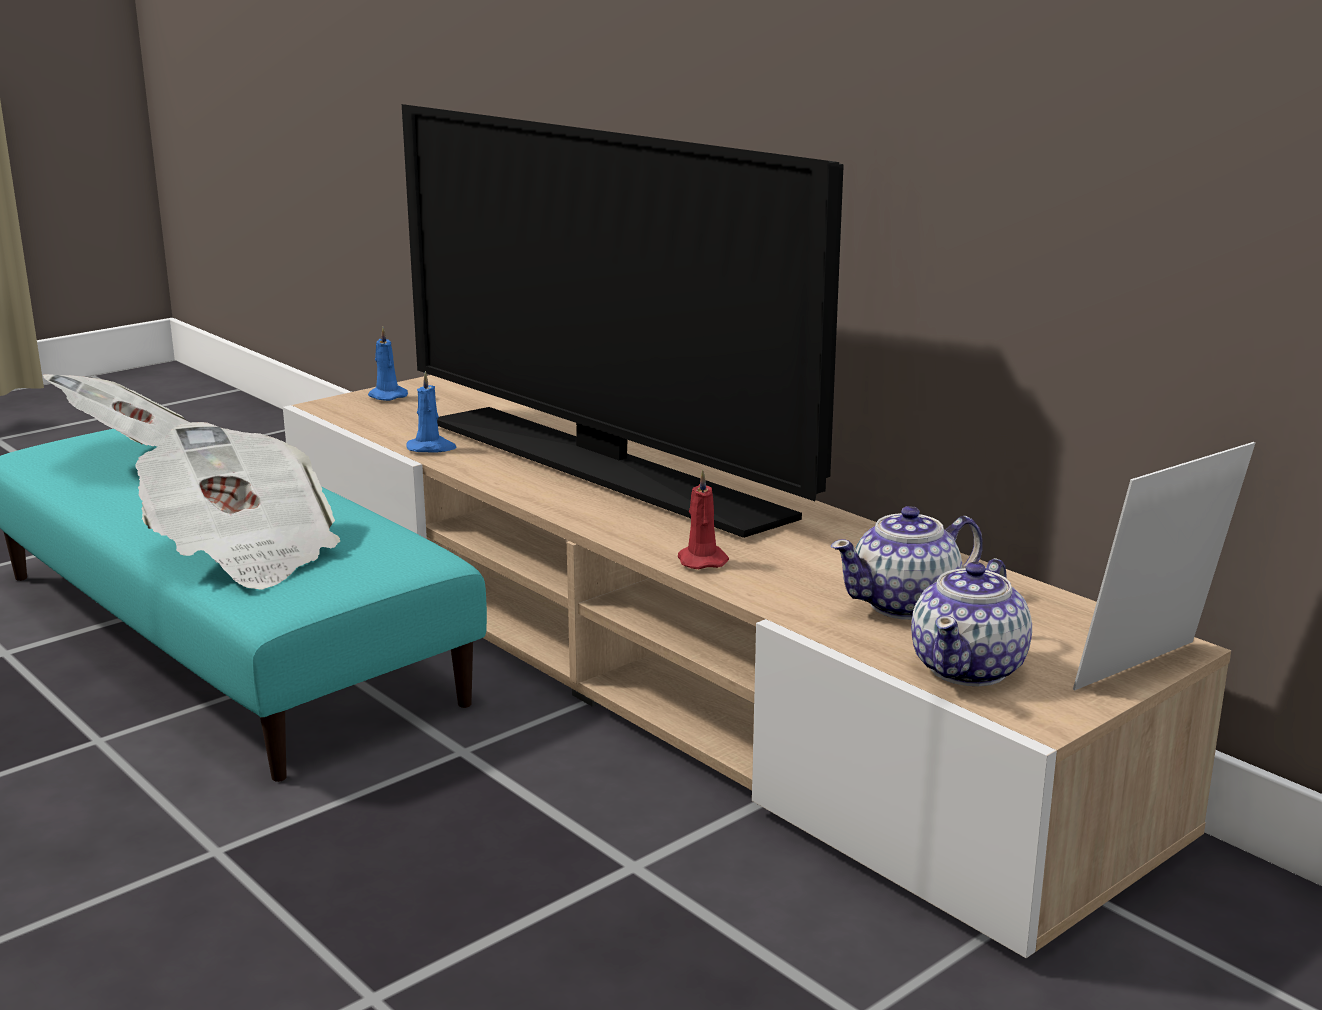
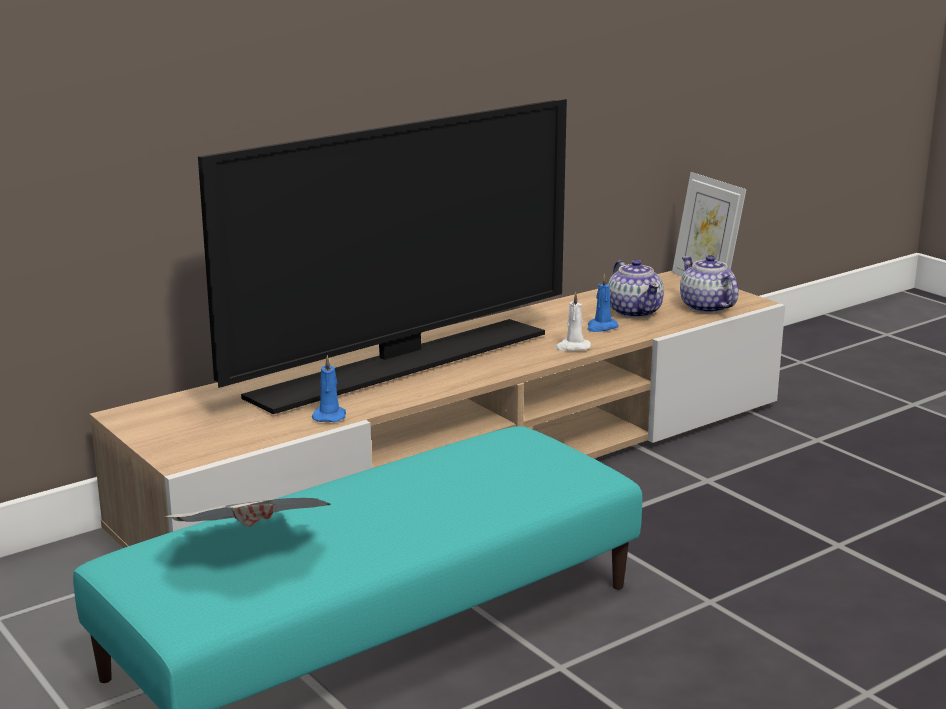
camera: 85 degrees left, 0 degrees up
(244, 553) = (503, 489): newspaper -> none
(386, 396) = (165, 436): blue candle -> blue candle (601, 327)
(701, 560) = (572, 347): red candle -> white candle
(969, 668) = (706, 307): teapot -> teapot turned 150 degrees counterclockwise

